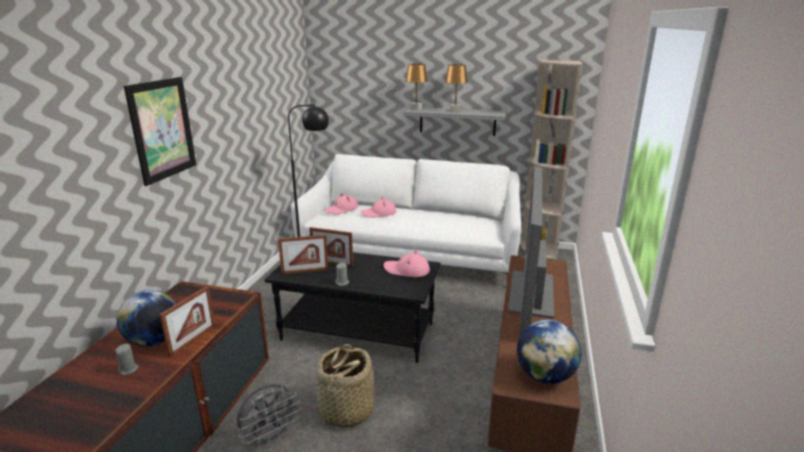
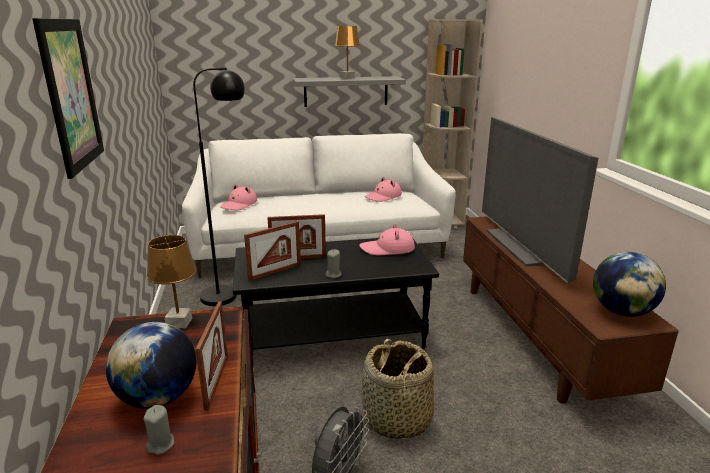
camera: 25 degrees left, 0 degrees up
(379, 213) = (288, 202): pink hat -> pink hat (383, 196)
(416, 109) = (303, 79): brown table lamp -> brown table lamp (180, 323)

